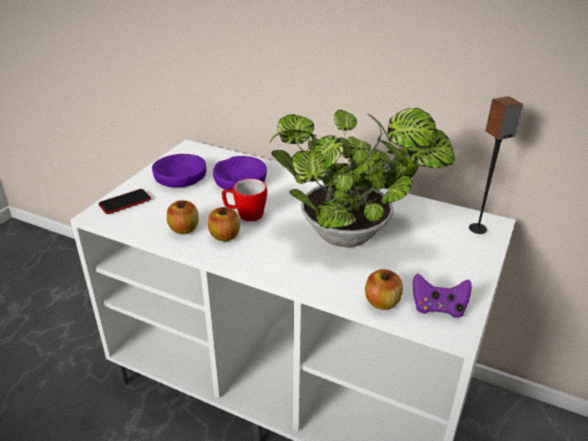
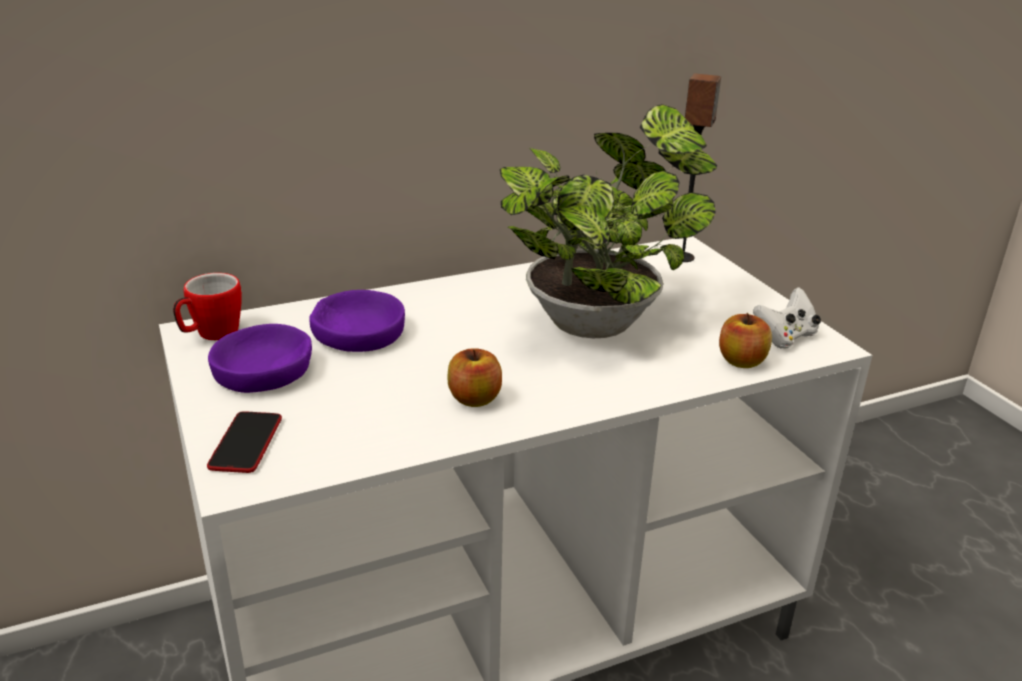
camera: 50 degrees left, 5 degrees down
(184, 229) = (408, 422): apple -> none
(245, 215) = (448, 364): mug -> mug (211, 335)
(438, 308) = (785, 337): purple game controller -> white game controller

